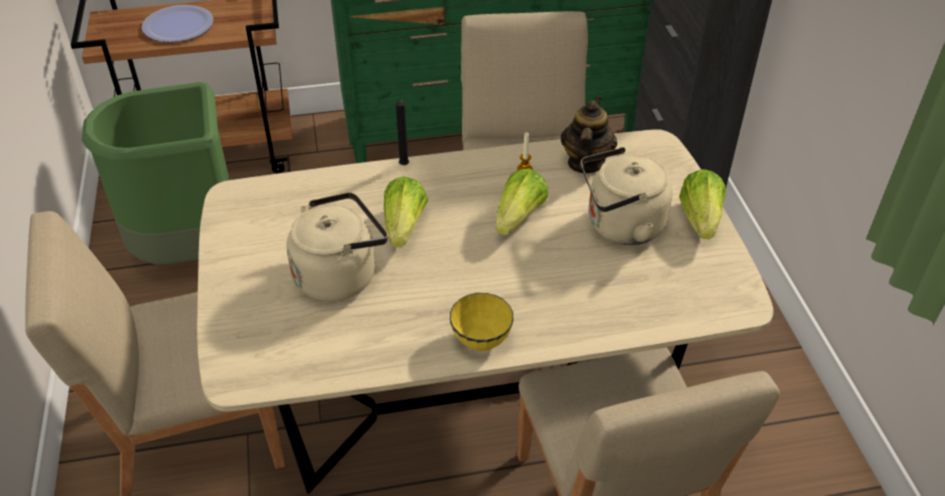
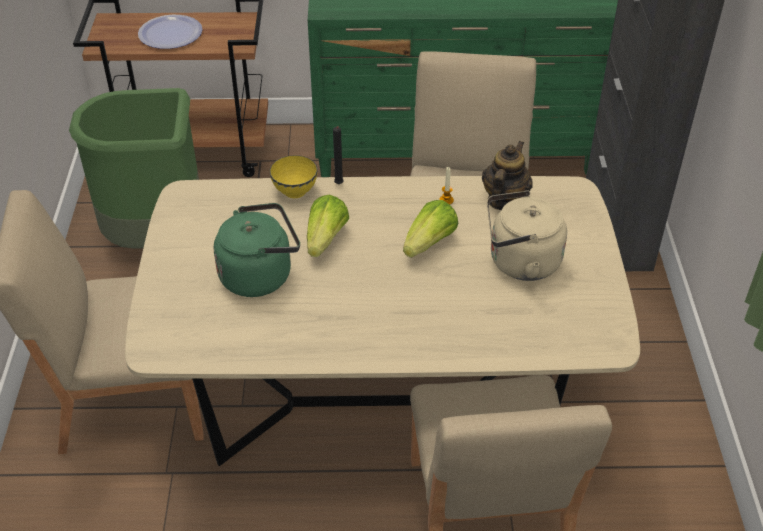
camera: 10 degrees right, 0 degrees up
(340, 275) = (260, 275): beige kettle -> green kettle
(481, 340) = (368, 347): yellow bowl -> yellow bowl (295, 191)
(700, 219) = (596, 265): lettuce -> none

